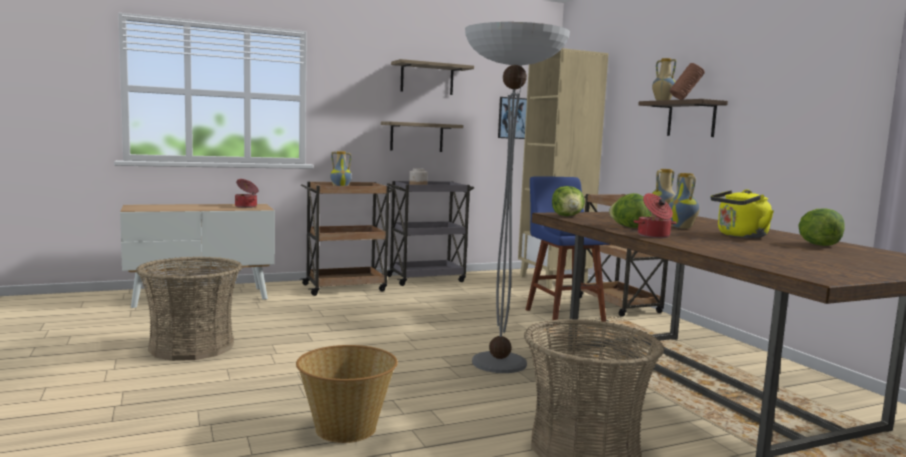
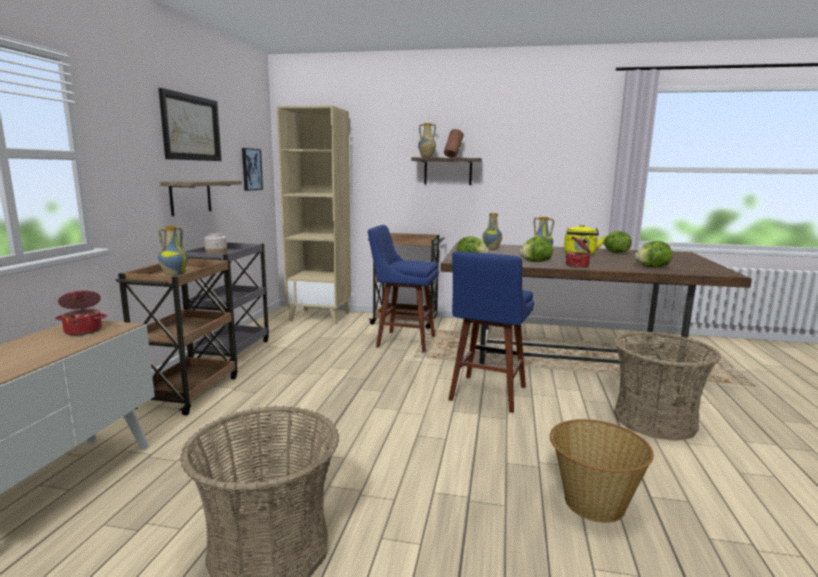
camera: 55 degrees left, 5 degrees up
(427, 78) = (191, 128): shelf -> picture
(499, 363) = (486, 395): floor lamp -> blue stool
(749, 254) = (651, 267): none -> lettuce

